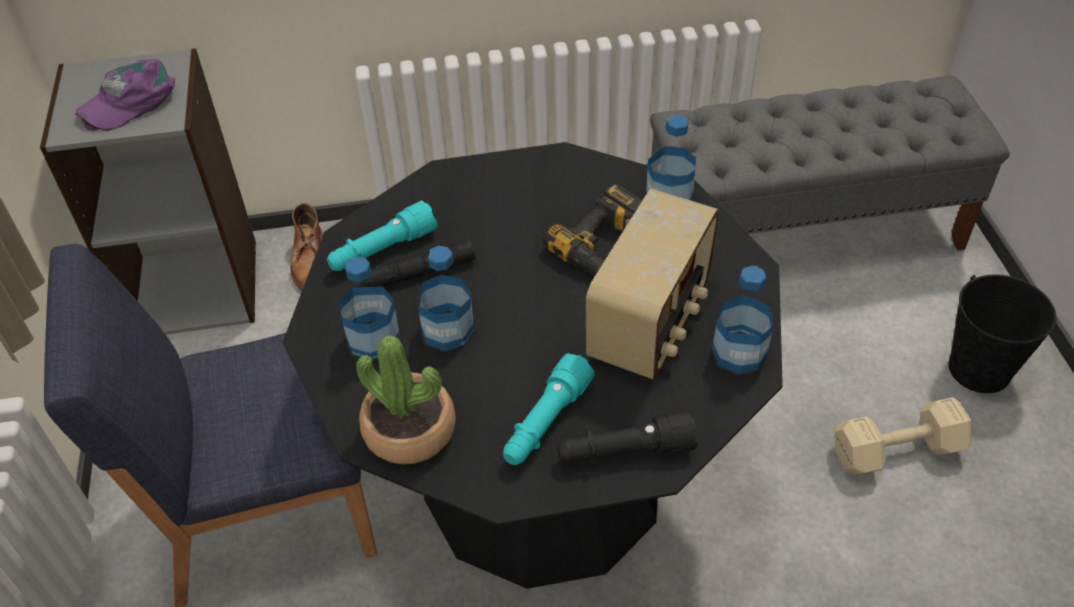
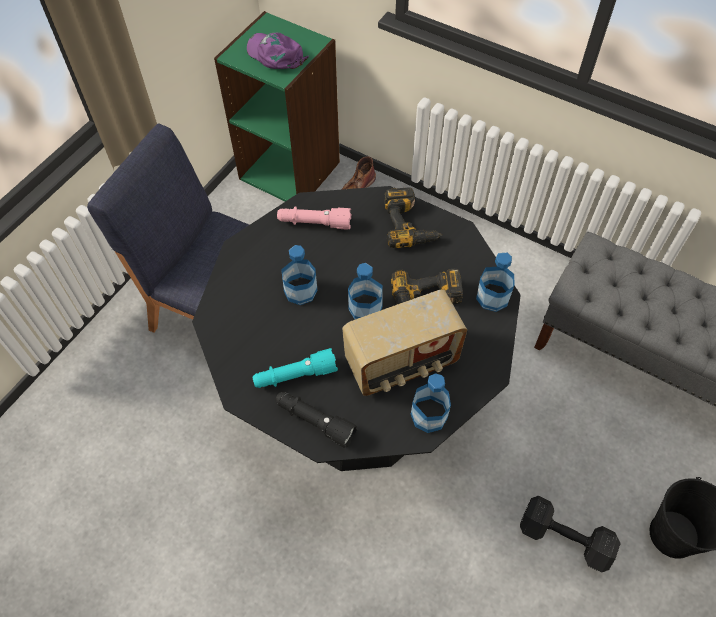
camera: 40 degrees right, 10 degrees up
(130, 101) = (275, 55): purple cap -> purple cap turned 45 degrees clockwise
(196, 287) = (290, 170): grey bookcase -> green bookcase
(373, 339) = (263, 270): bottle -> bottle (365, 308)
(382, 250) = (314, 223): turquoise flashlight -> pink flashlight
(410, 430) = (233, 330): potted plant -> none
(418, 273) = (318, 249): black flashlight -> none
(500, 183) = (410, 224): none -> power drill
(900, 451) = (566, 539): beige dumbbell -> black dumbbell

